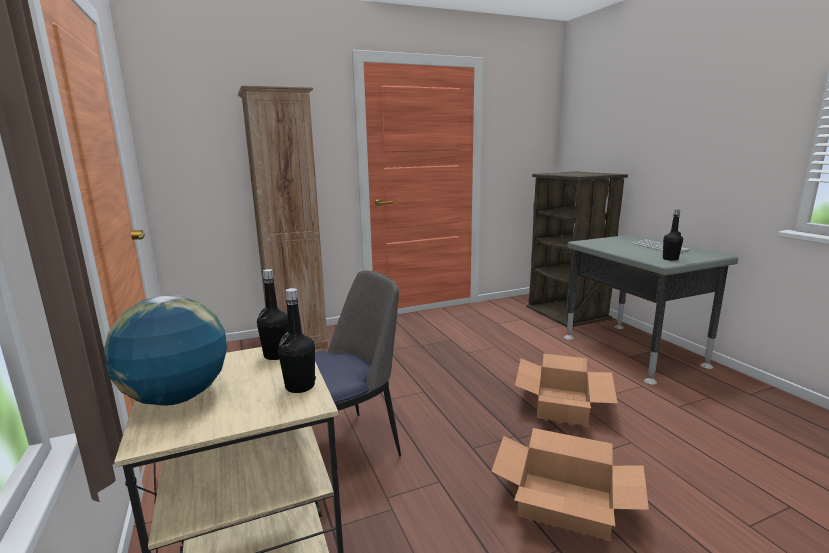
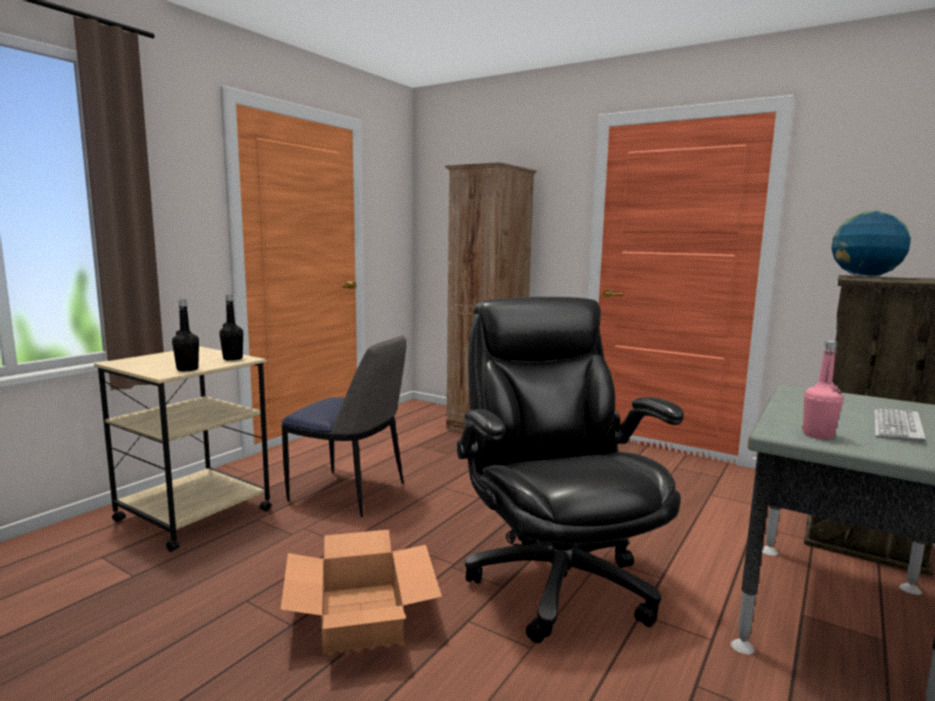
camera: 55 degrees right, 5 degrees down
(177, 397) = (162, 357): globe -> globe (865, 276)
(562, 405) = (558, 581): cardboard box -> black office chair
(670, 259) = (818, 435): black bottle -> pink bottle

